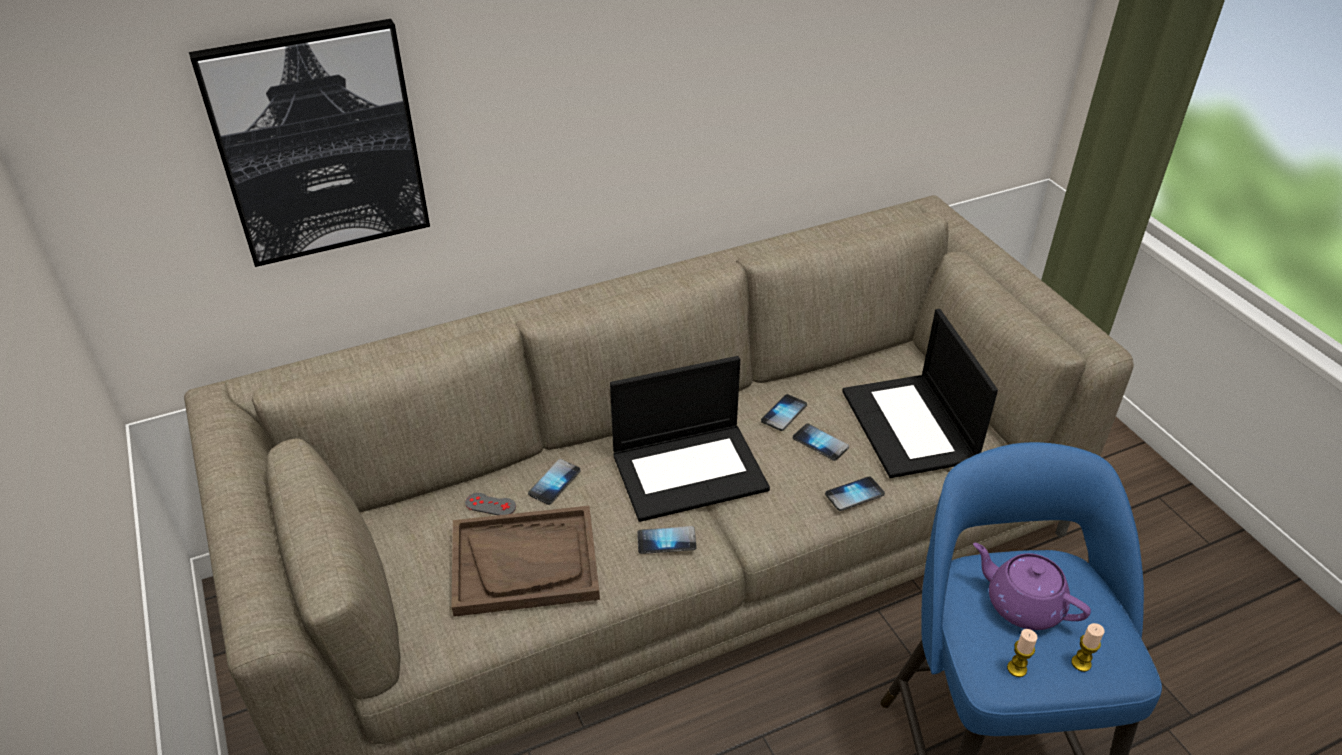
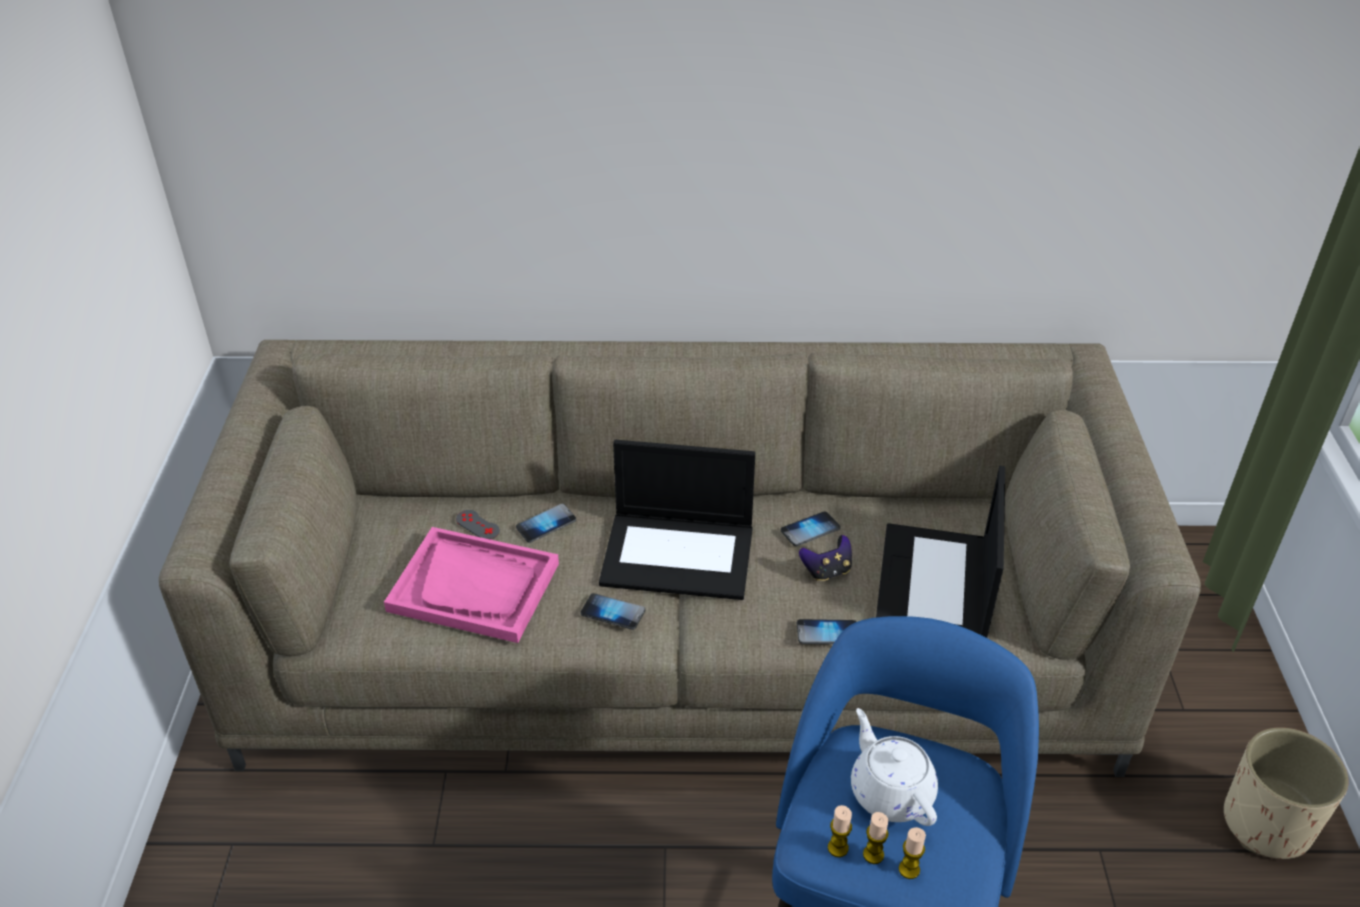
camera: 25 degrees right, 0 degrees up
(319, 143) = (403, 141): picture -> none
(525, 563) = (474, 587): brown tray -> pink tray
(820, 443) = (827, 571): phone -> game controller
(1022, 604) = (890, 791): purple teapot -> white teapot
(1047, 662) = (873, 854): none -> candle
(1176, 533) = (1266, 823): none -> beige planter

